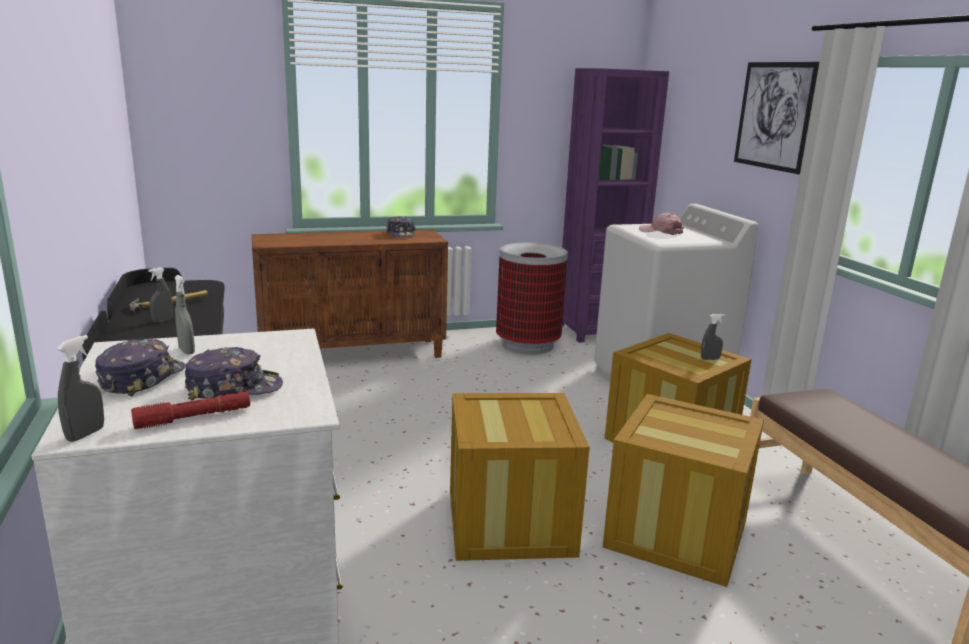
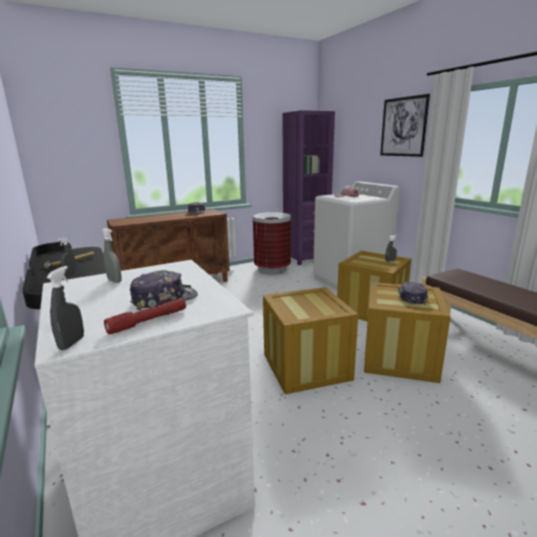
camera: 10 degrees left, 0 degrees up
(142, 378) = (93, 301): cap -> cap (411, 298)

